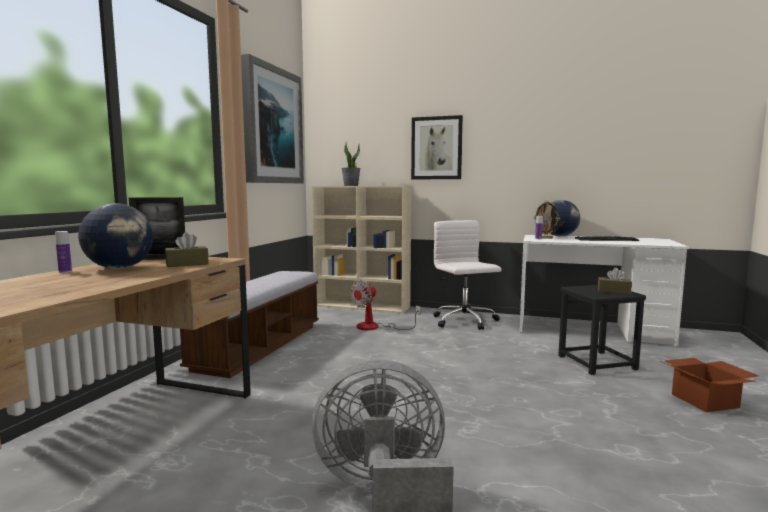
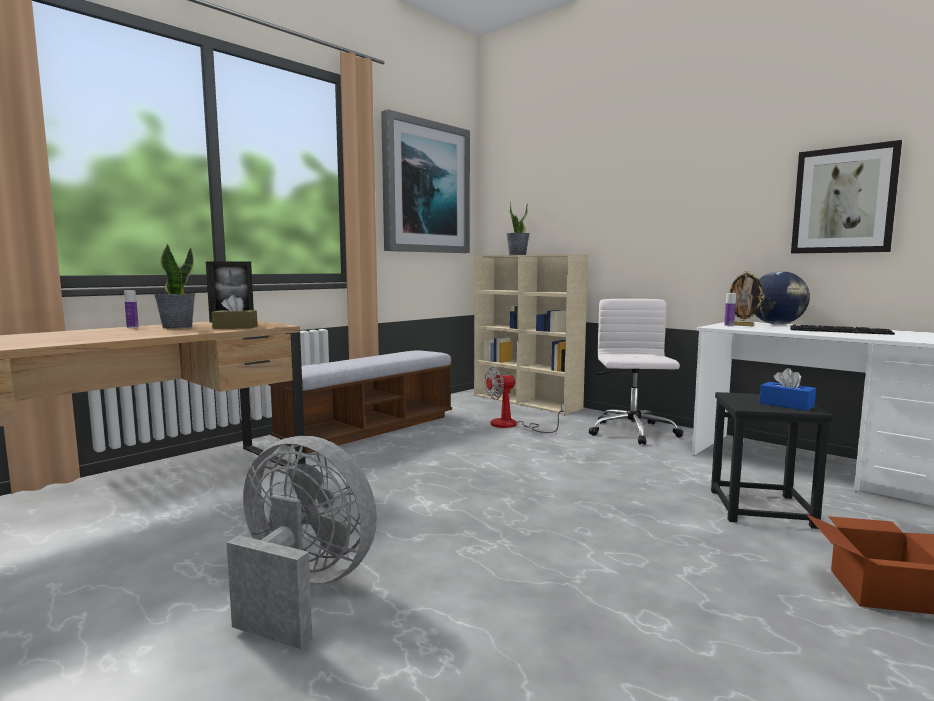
camera: 25 degrees right, 0 degrees up
(120, 268) = (177, 327): globe -> potted plant
(436, 148) = (620, 204): picture -> picture (843, 200)
(614, 291) = (786, 405): brown tissue box -> blue tissue box

